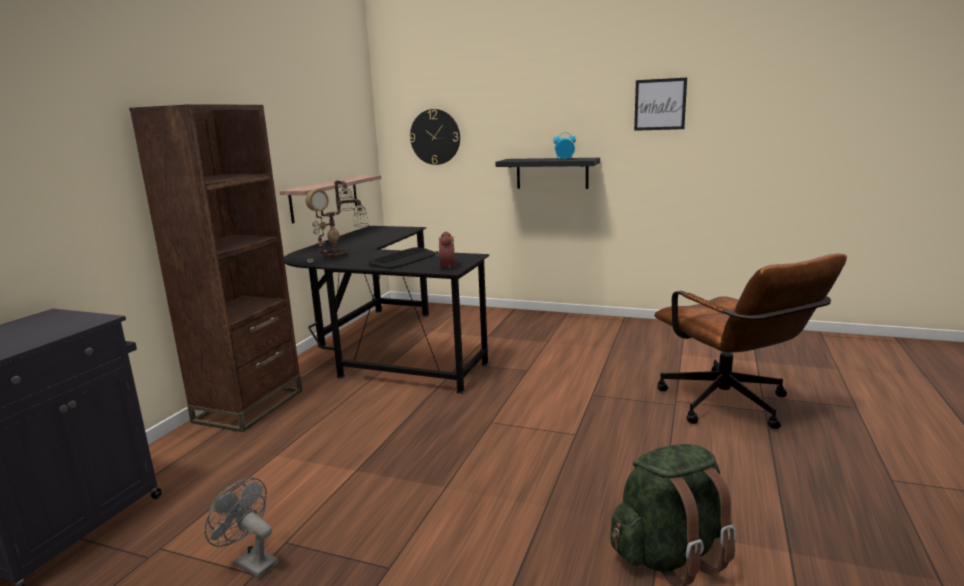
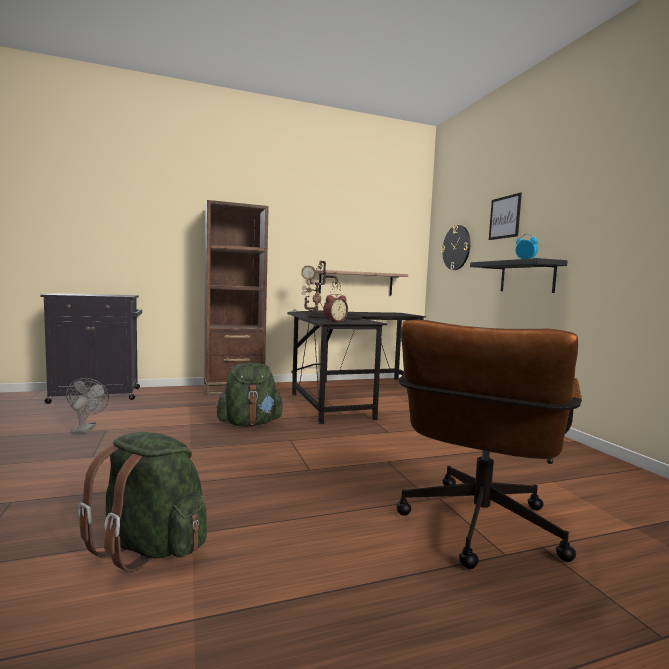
camera: 50 degrees right, 10 degrees down
(410, 430) = (250, 423): none -> green backpack
(660, 104) = (631, 196): picture -> picture (504, 217)

